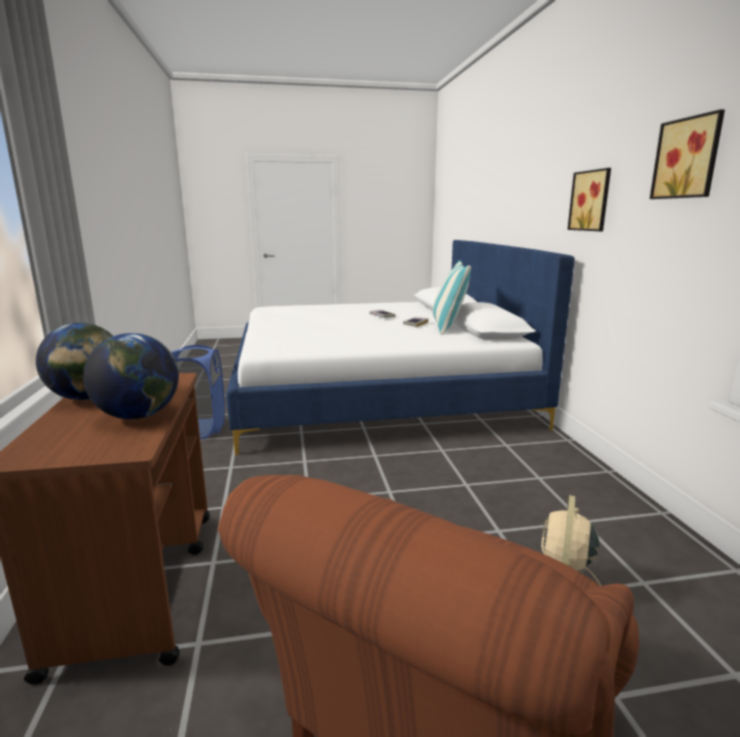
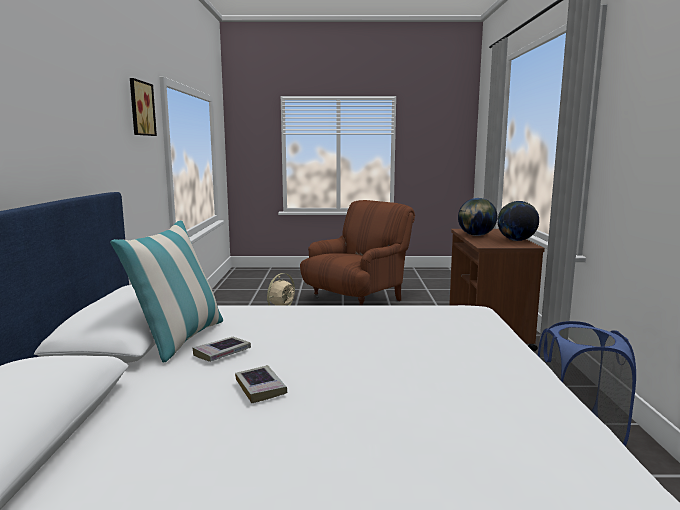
camera: 170 degrees left, 5 degrees down
(591, 201) = (90, 131): picture -> none

